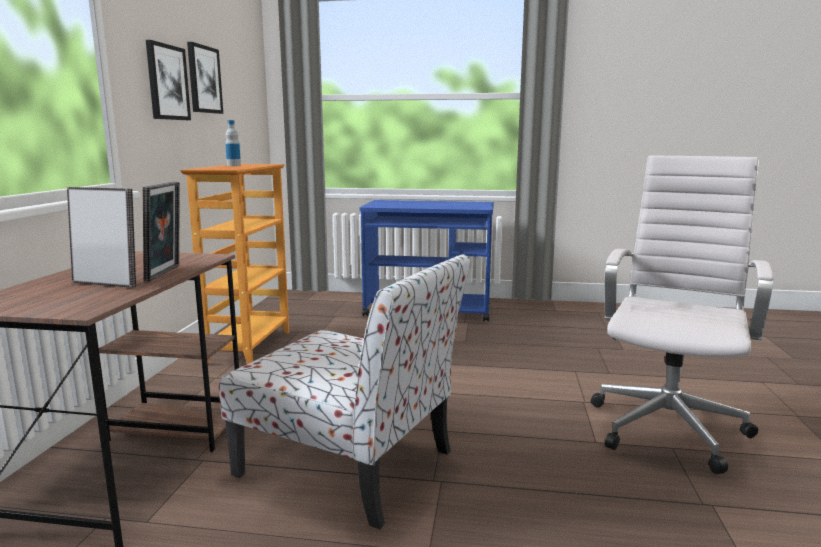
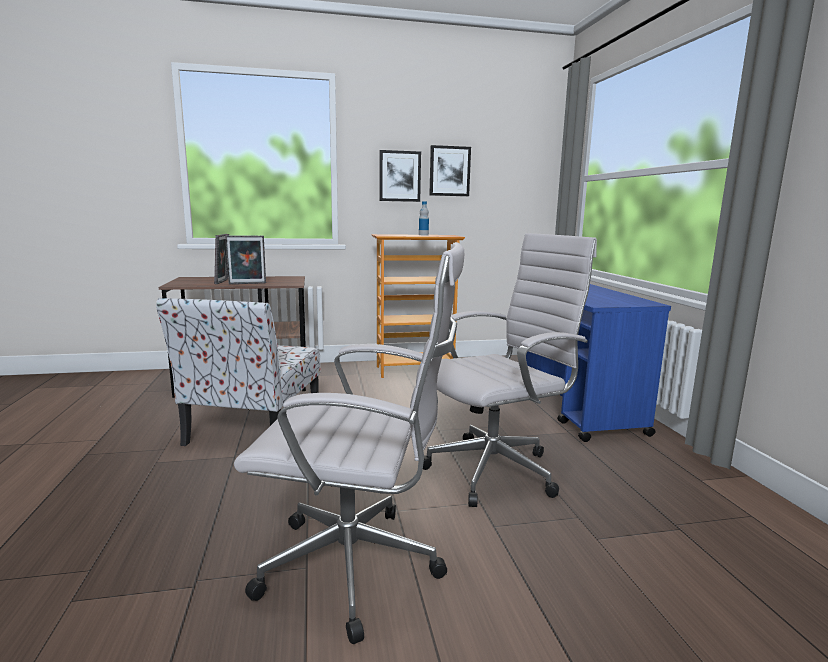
camera: 70 degrees right, 0 degrees up
(524, 356) = (497, 470): none -> white office chair

